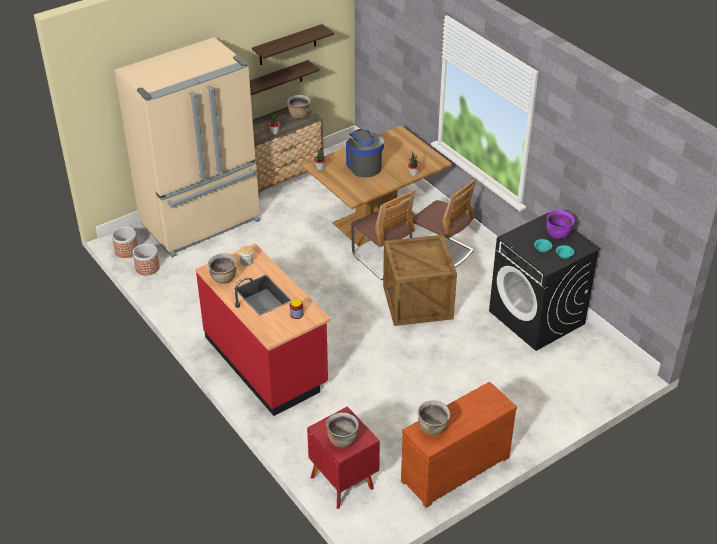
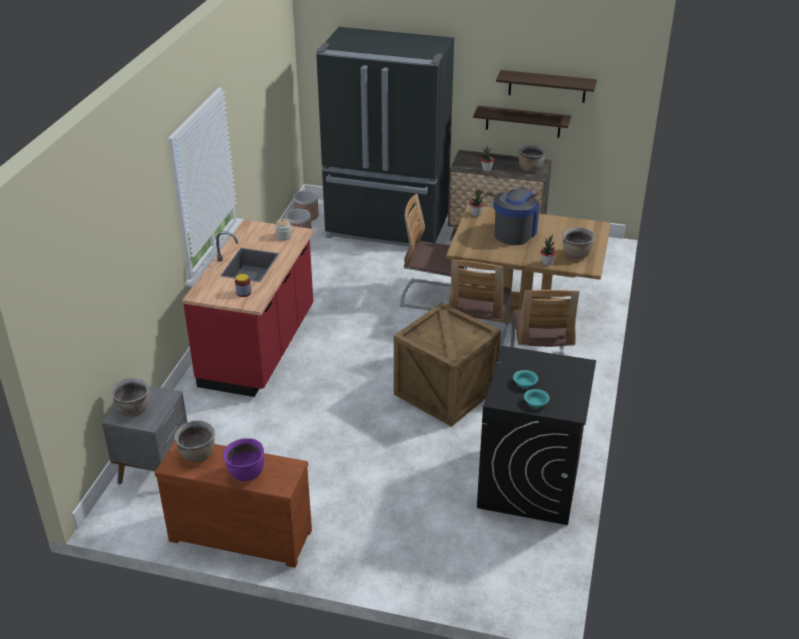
camera: 50 degrees right, 5 degrees down
(202, 223) = (387, 229): beige fridge -> black fridge
(224, 279) = (247, 237): brown cooking pot -> brown cooking pot (576, 255)
(312, 250) = (433, 297): none -> chair
(342, 481) = (154, 468): red nightstand -> grey nightstand
(558, 234) = (565, 383): purple cooking pot -> purple cooking pot (246, 473)

